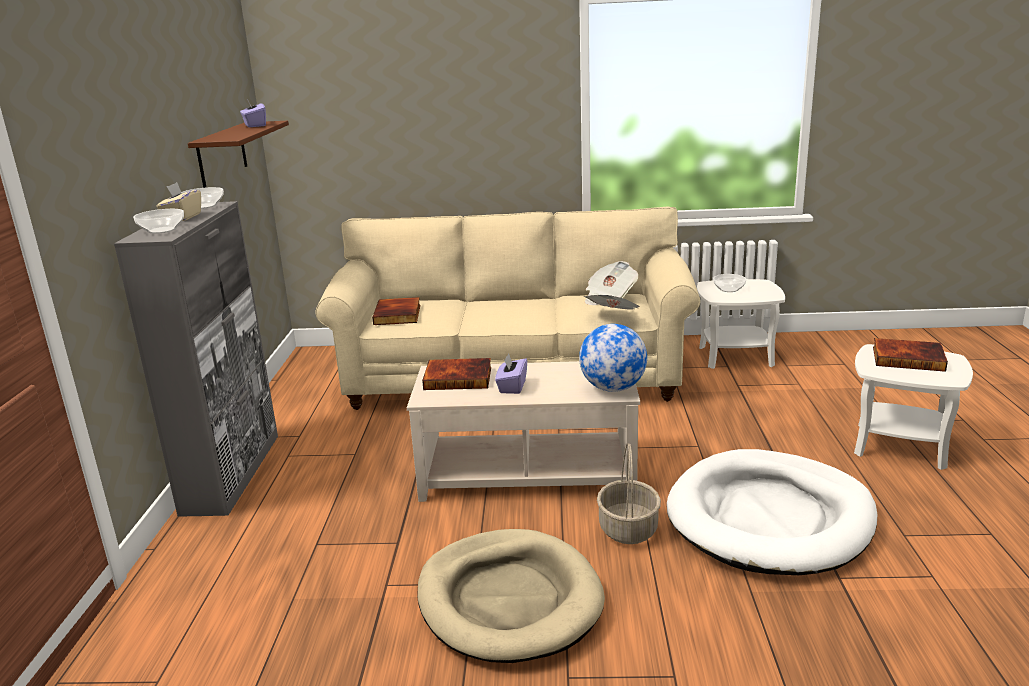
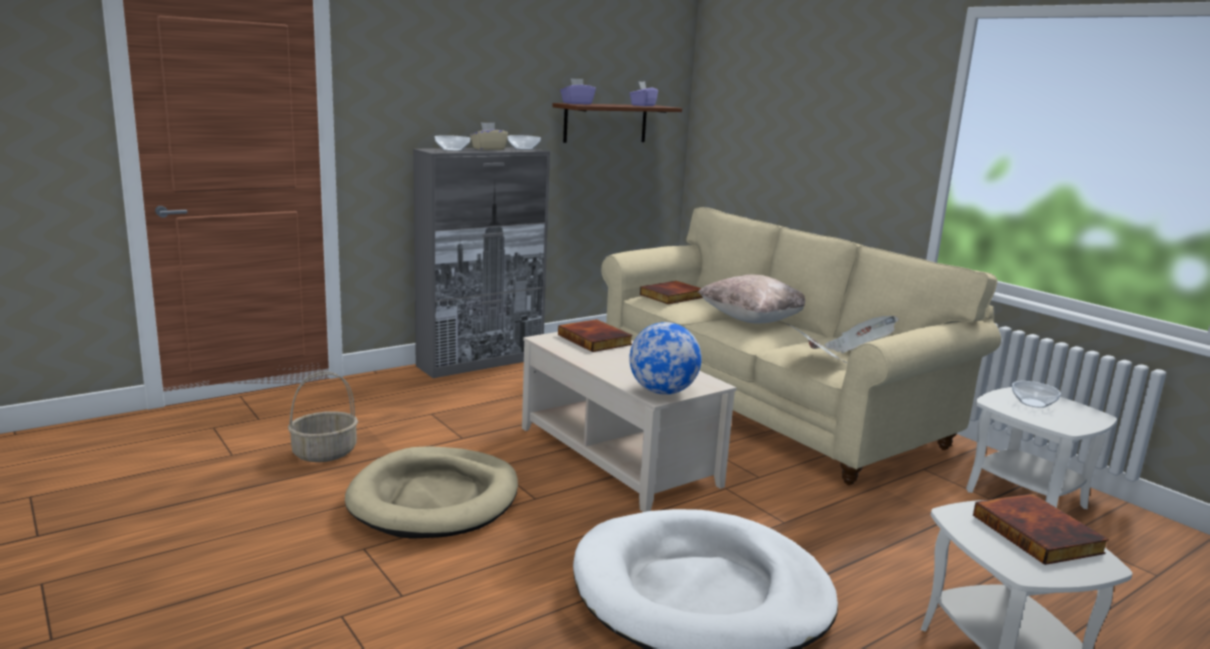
camera: 50 degrees right, 5 degrees down
(491, 307) = (752, 319): none -> beige pillow
(512, 386) = (607, 358): purple tissue box -> purple tissue box (577, 103)
(627, 528) = (588, 522): basket -> basket (325, 453)

